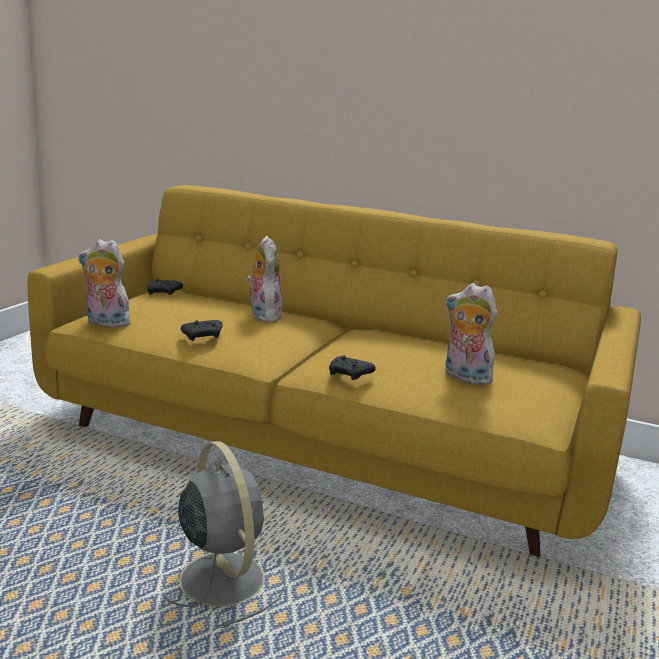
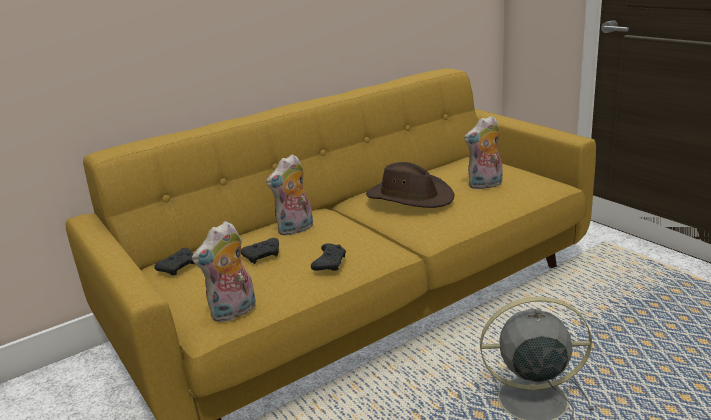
camera: 55 degrees left, 5 degrees up
(263, 315) = (296, 230): plush toy -> plush toy turned 60 degrees counterclockwise
(350, 375) = (455, 220): black game controller -> black game controller (263, 256)
(382, 344) = (410, 197): none -> brown hat

